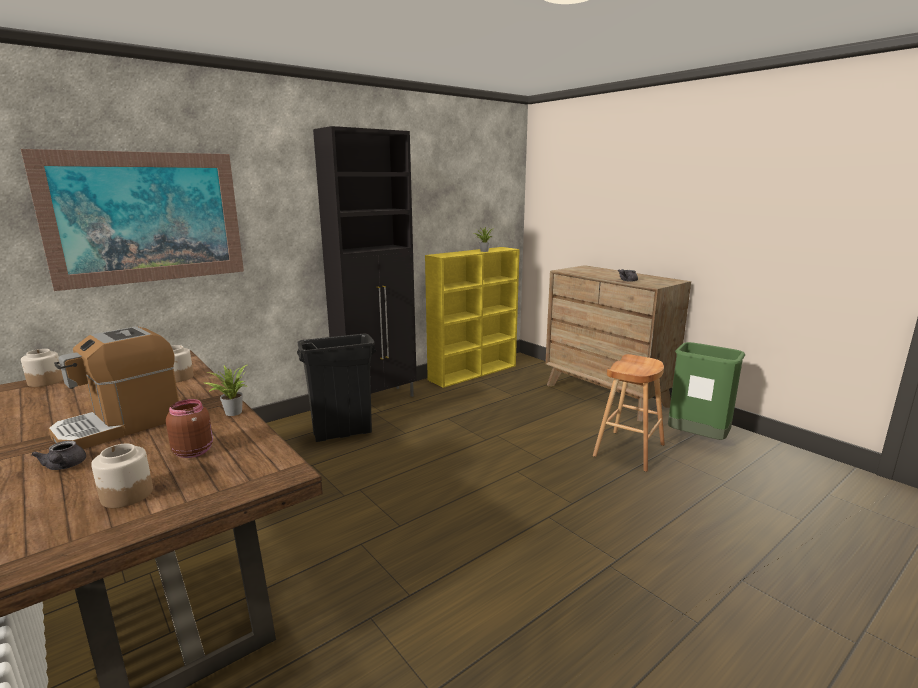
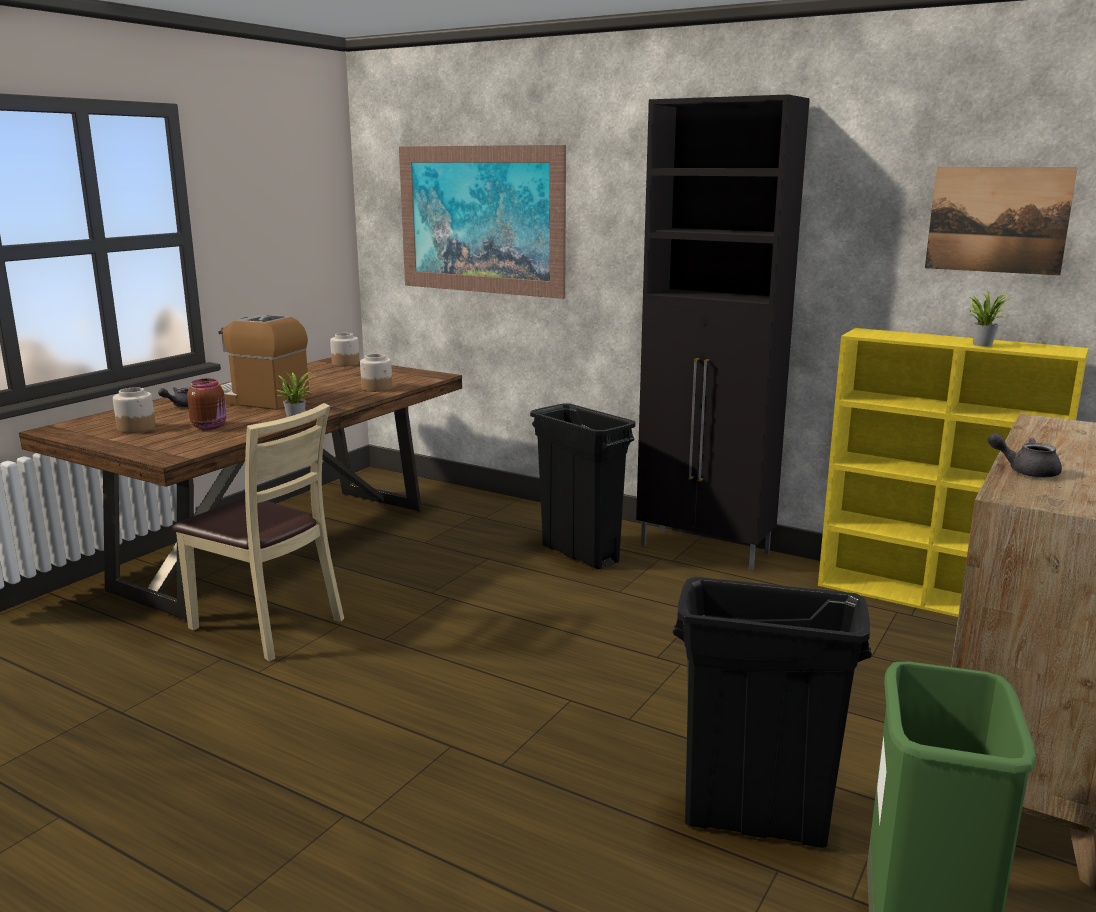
camera: 70 degrees right, 0 degrees up
(328, 585) = (267, 625): none -> beige chair
(467, 196) = (997, 220): none -> picture
(629, 450) = (754, 821): brown stool -> black trash can

